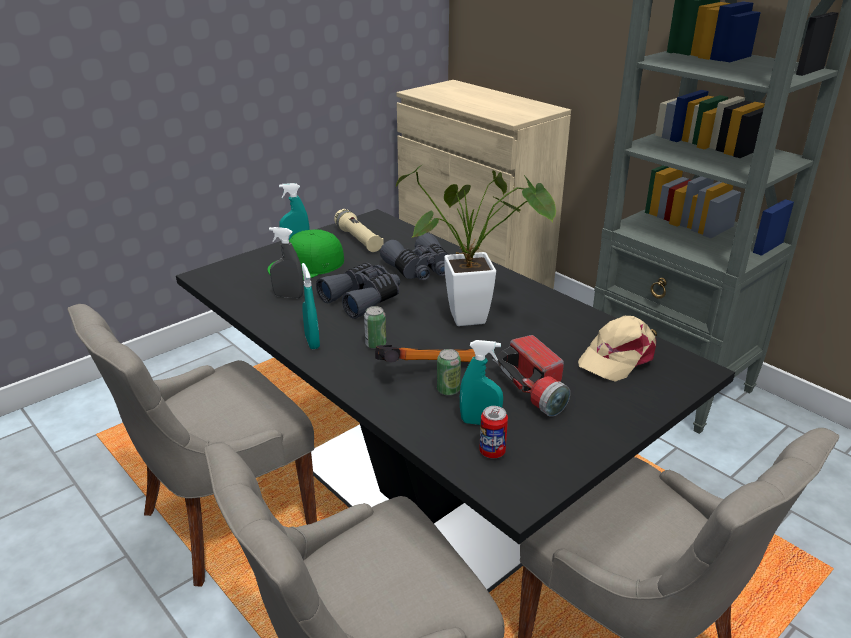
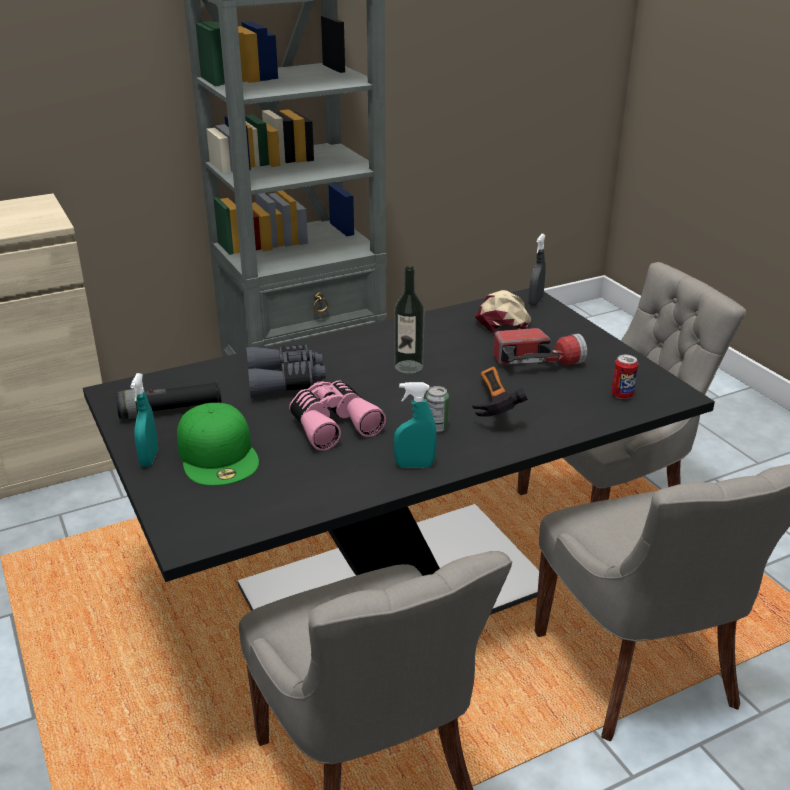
camera: 75 degrees left, 0 degrees up
(288, 296) = (295, 474): grey spray bottle -> grey spray bottle (535, 302)
(358, 239) = (171, 410): beige flashlight -> black flashlight
(363, 298) = (332, 424): grey binoculars -> pink binoculars
(448, 390) = (530, 400): can -> none
(477, 317) = (408, 367): potted plant -> bottle
(480, 422) = (581, 394): turquoise spray bottle -> none
(617, 357) = (502, 321): beige cap -> beige cap turned 150 degrees counterclockwise

